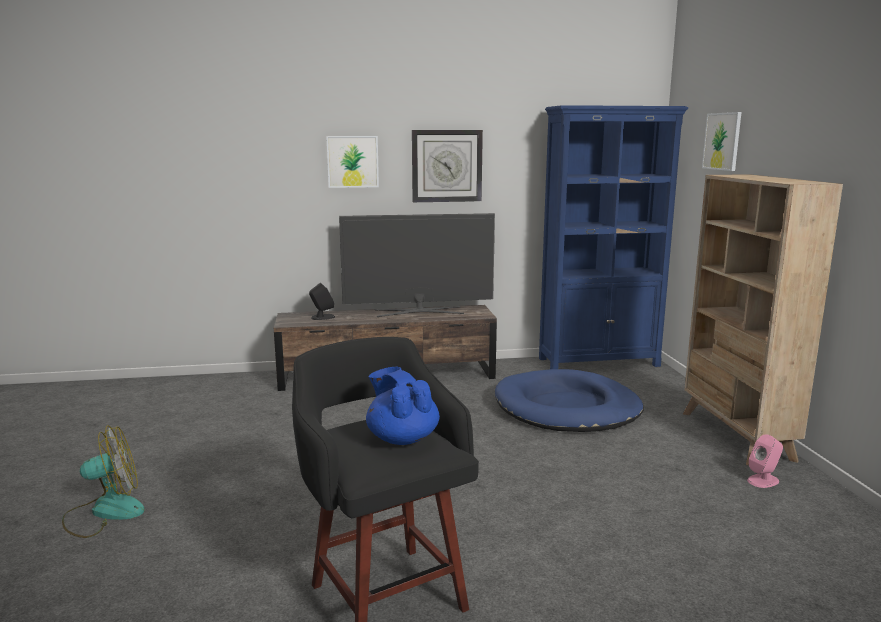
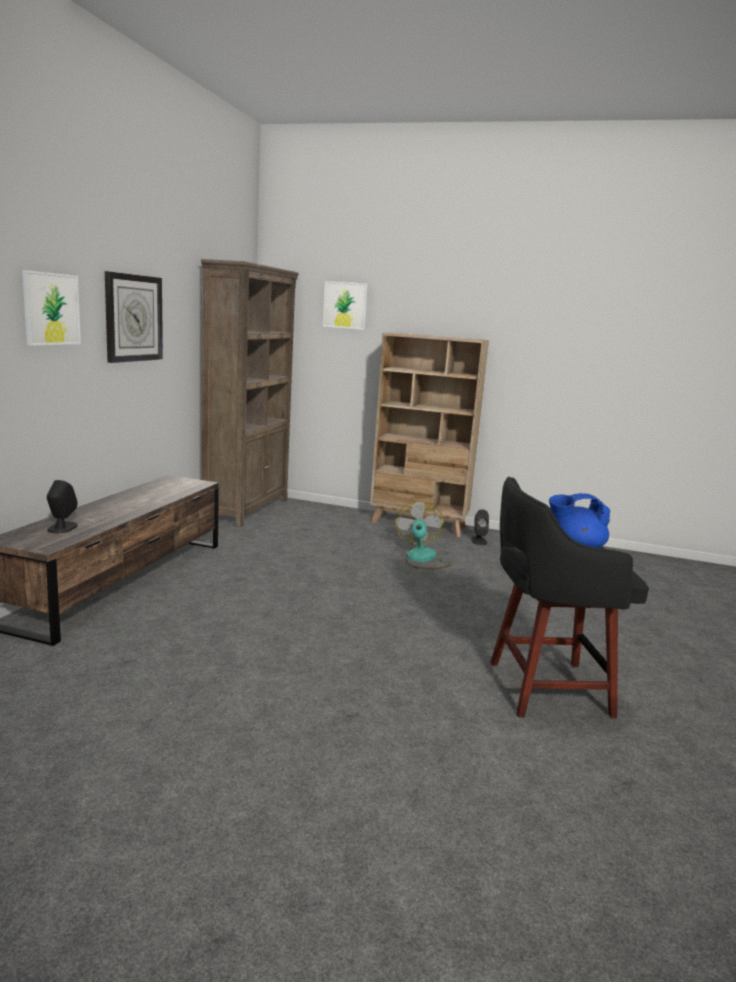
camera: 65 degrees left, 0 degrees up
(105, 512) = (271, 835): fan -> fan (422, 559)
(419, 311) = (138, 494): television -> none
(567, 408) = (316, 545): blue dog bed -> none
(599, 362) = (247, 509): blue bookcase -> brown bookcase
(763, 480) = (478, 541): pink speaker -> black speaker

